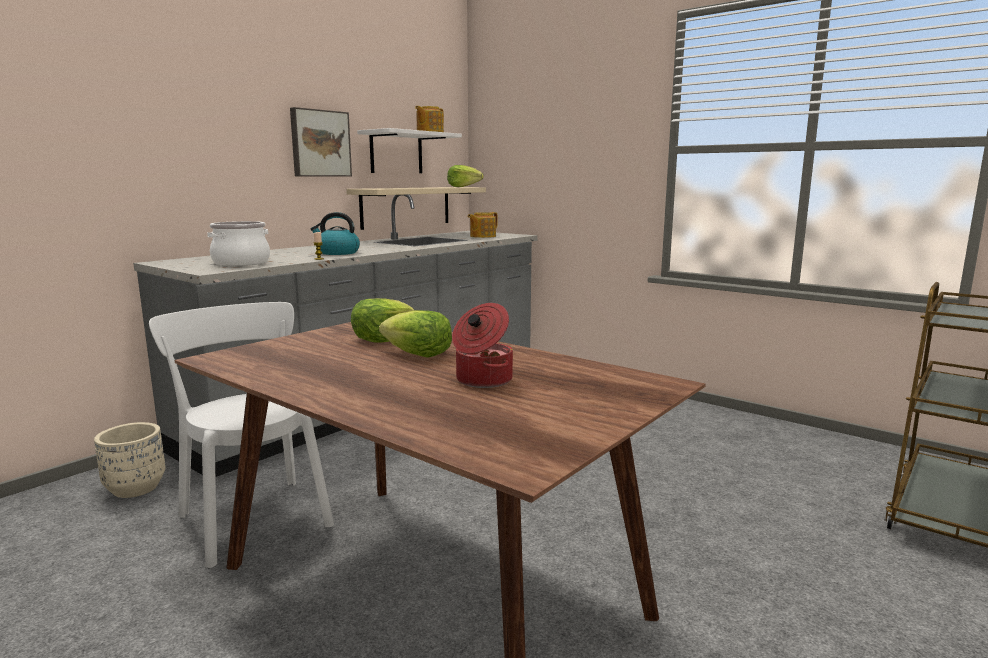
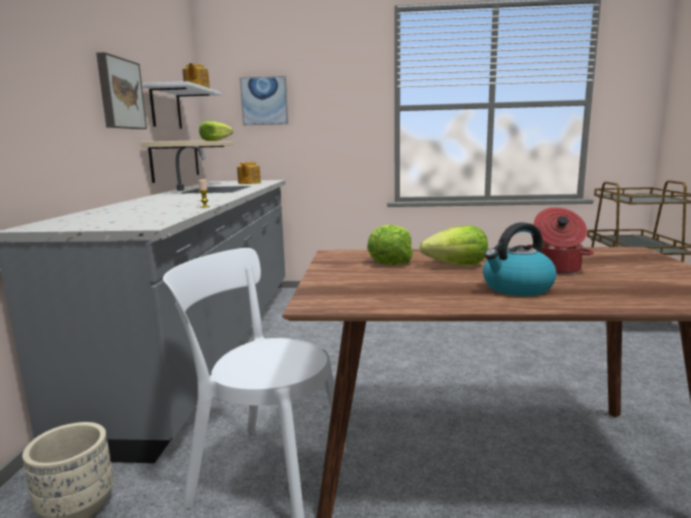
camera: 35 degrees left, 0 degrees up
(241, 263) = (142, 217): cooking pot -> none
(337, 253) = (193, 202): kettle -> kettle (516, 288)
(525, 141) = (264, 101): none -> picture

